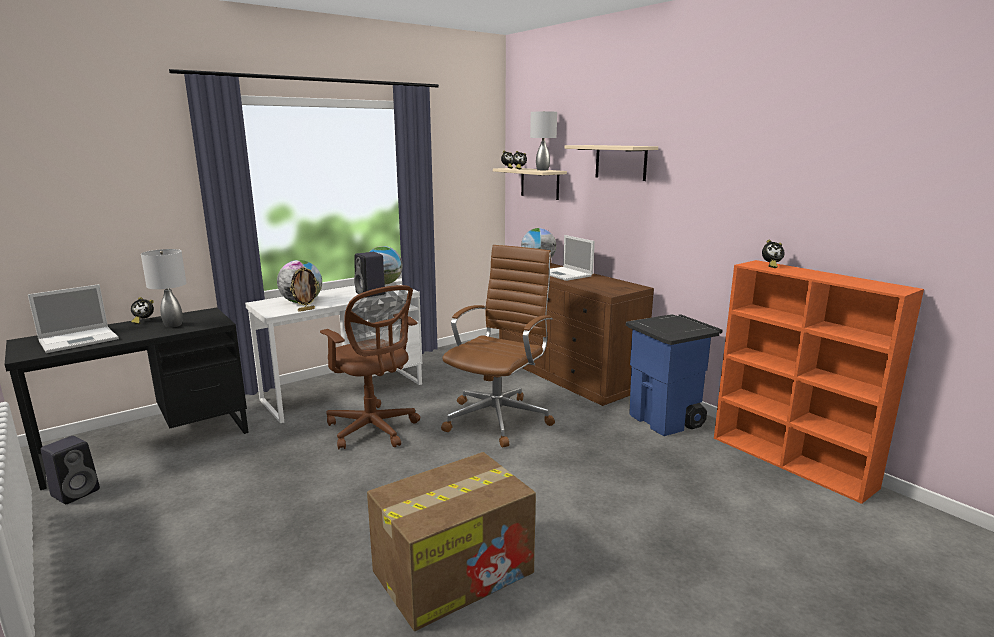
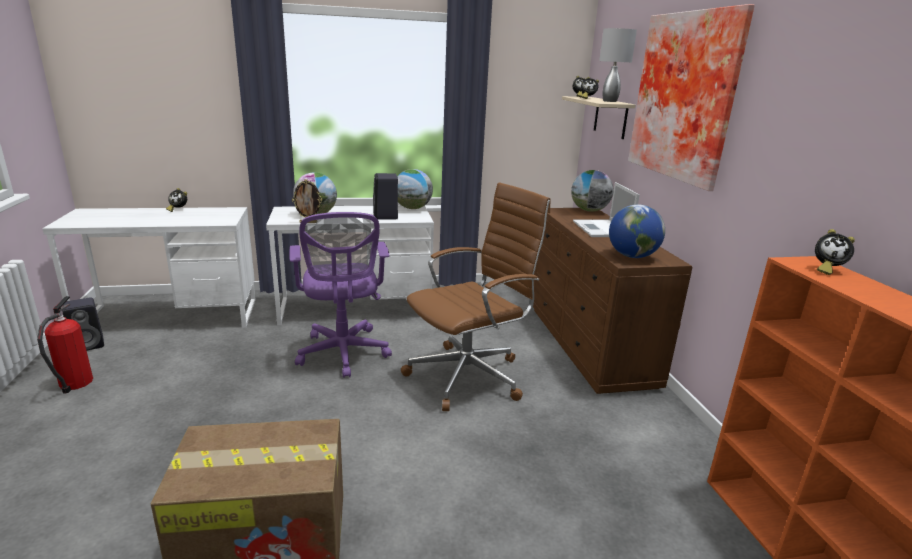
camera: 25 degrees right, 5 degrees up
(80, 339) = (115, 217): laptop -> none
(109, 529) = (75, 384): none -> fire extinguisher
(148, 443) = (171, 316): black desk -> white desk
(173, 325) = (192, 217): grey table lamp -> none
(374, 430) = (343, 354): brown office chair -> purple office chair
(610, 288) = (632, 256): none -> globe
(620, 162) = (687, 97): beige shelf -> picture
(666, 420) = (661, 436): blue trash can -> none

